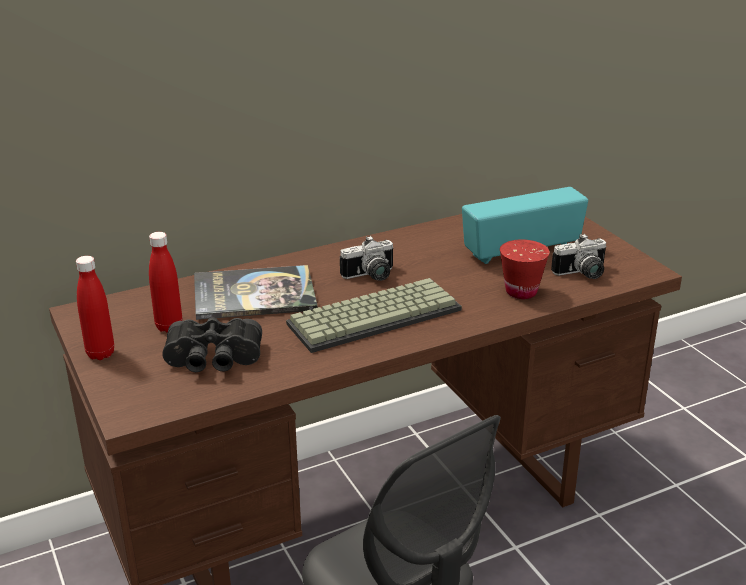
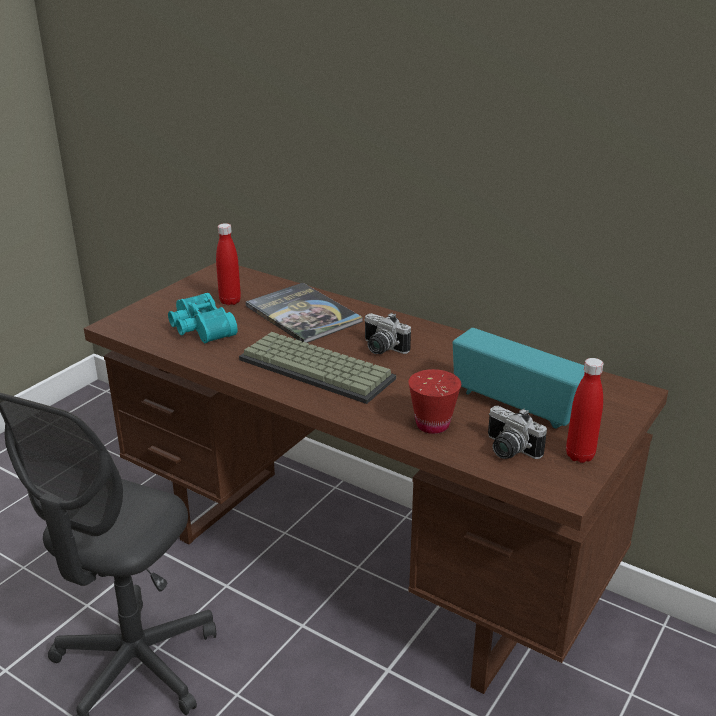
camera: 60 degrees right, 0 degrees up
(100, 354) = (178, 293): red bottle -> red bottle (579, 456)
(213, 360) = (199, 329): black binoculars -> turquoise binoculars

